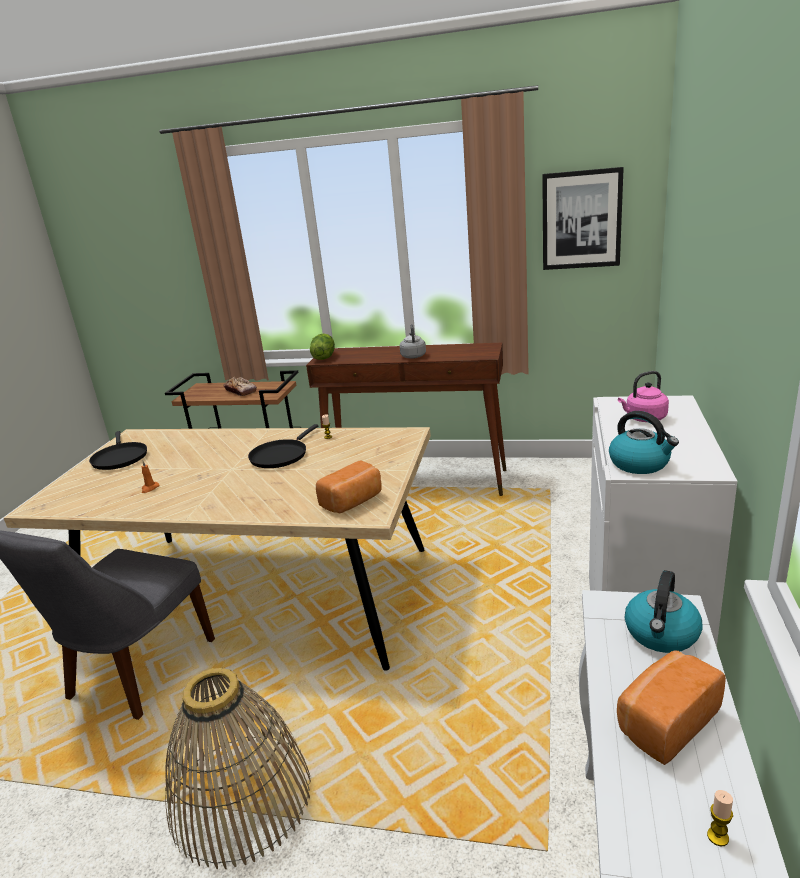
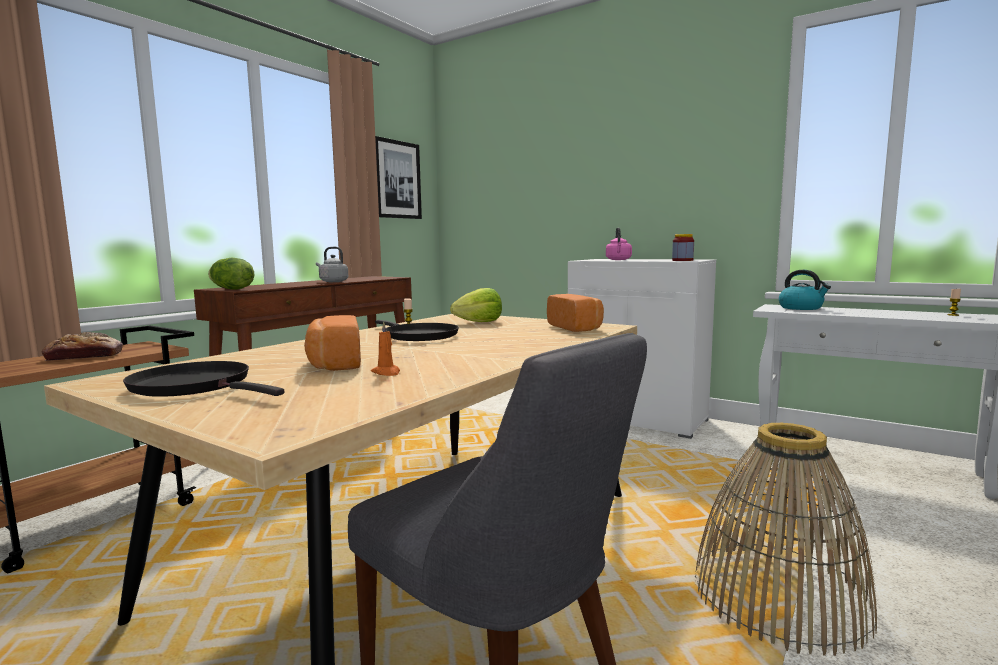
camera: 70 degrees left, 15 degrees down
(119, 458) = (196, 386): black frying pan -> black frying pan turned 150 degrees counterclockwise
(364, 454) = (479, 322): none -> lettuce
(640, 464) = (682, 260): kettle -> jar
(664, 721) = (876, 312): bread -> bread (333, 363)

